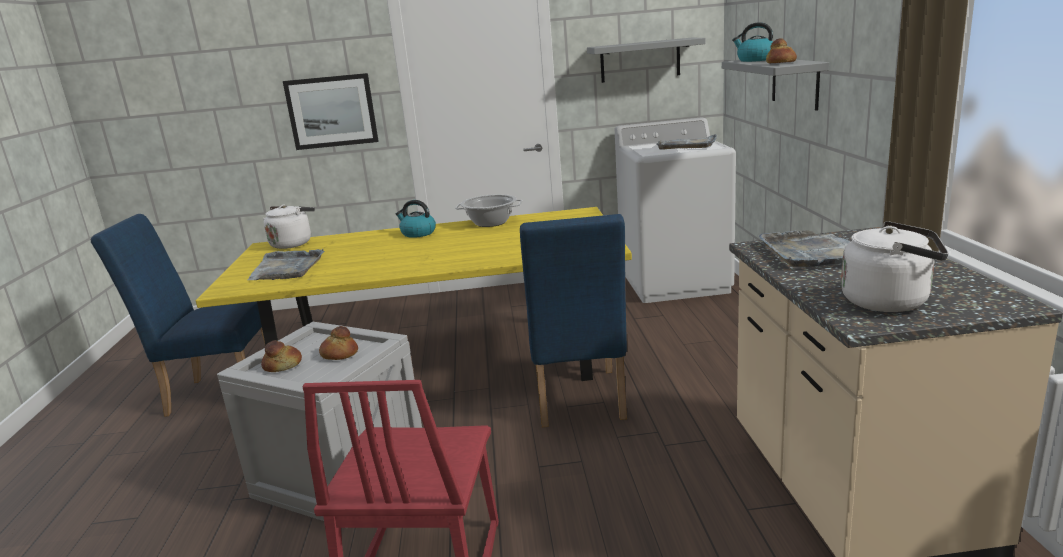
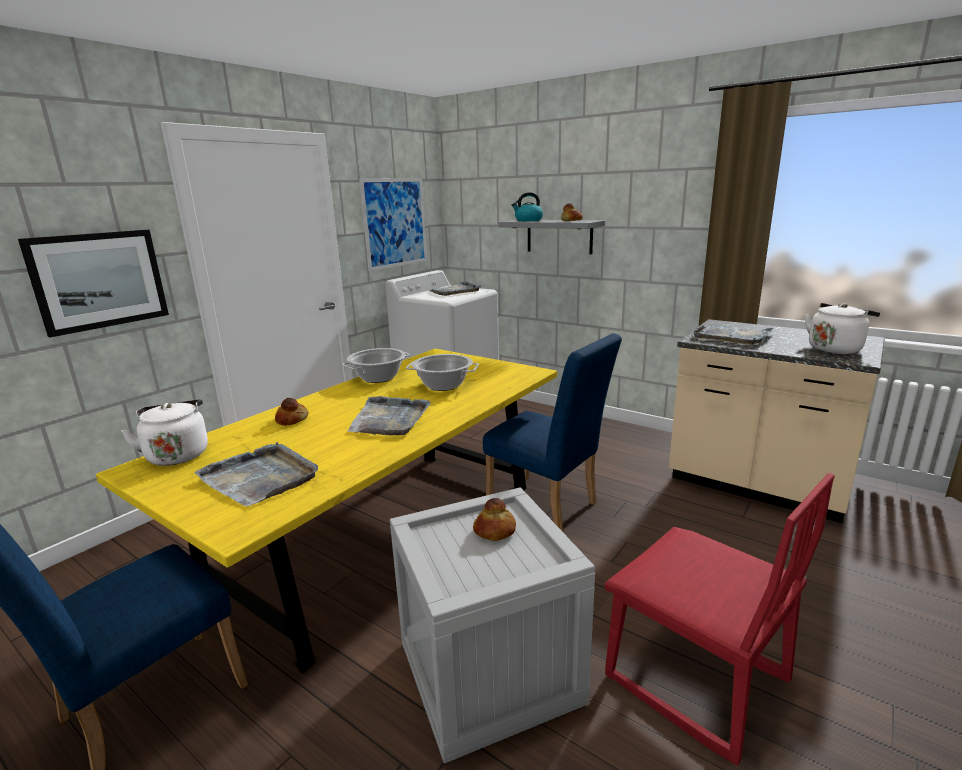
camera: 50 degrees left, 0 degrees up
(283, 366) = (469, 569): bread -> bread (292, 420)
(417, 233) = (327, 403): kettle -> none
(417, 255) = (389, 419): none -> grey tray
(511, 240) = (443, 385): none -> cooking pot
(640, 60) = (395, 223): grey shelf -> picture

